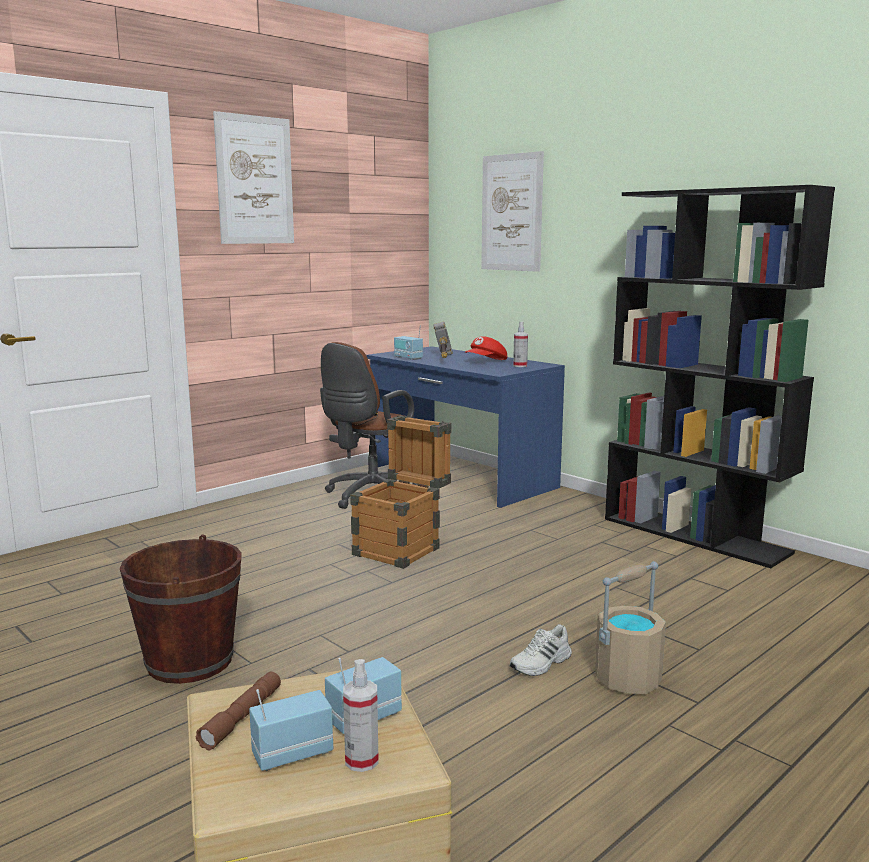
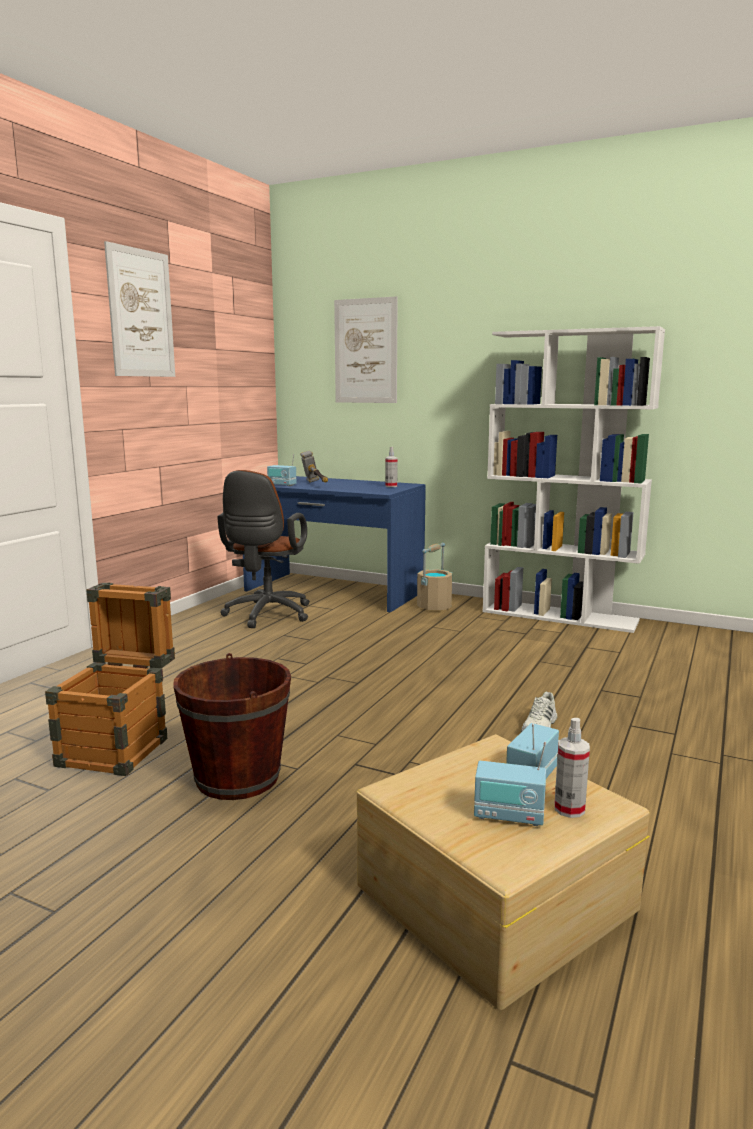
camera: 20 degrees left, 0 degrees up
(242, 717) = (431, 797): brown flashlight -> none
(292, 754) = (508, 816): radio -> radio turned 120 degrees counterclockwise
(403, 548) = (340, 654): crate -> crate (121, 746)
(486, 362) = (356, 484): red cap -> none
(628, 678) = (612, 726): beige bucket -> beige bucket (434, 606)
(695, 535) = (560, 616): black bookcase -> white bookcase

